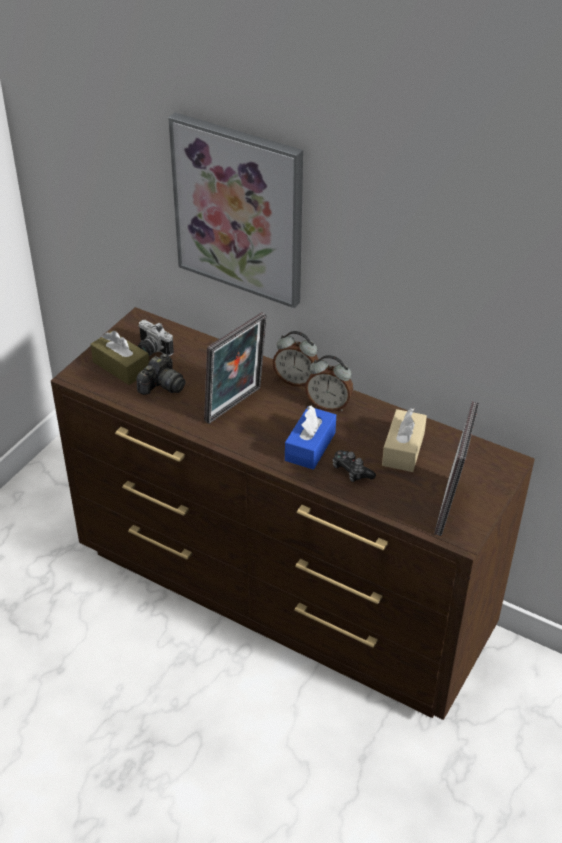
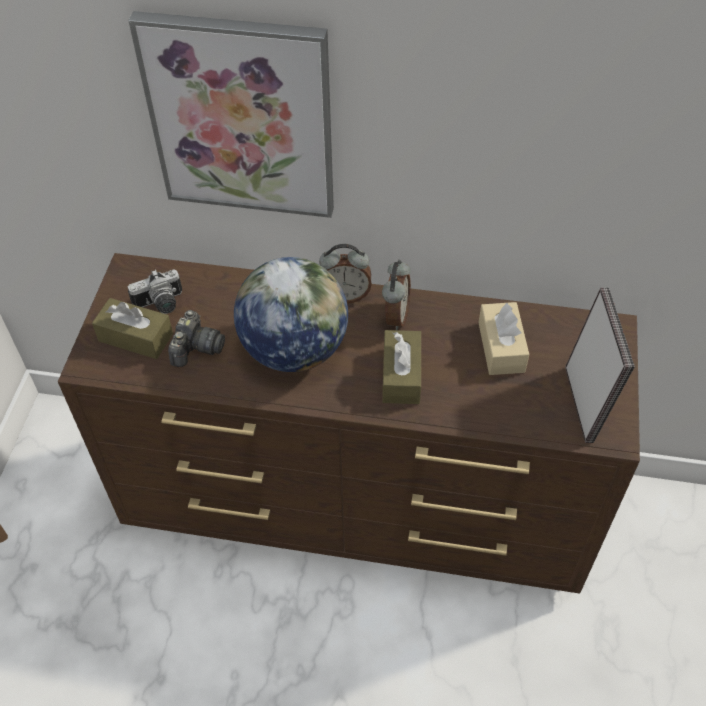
camera: 20 degrees left, 10 degrees up
(151, 350) = (160, 305): camera -> camera turned 45 degrees counterclockwise
(236, 406) = (294, 349): picture frame -> globe
(310, 446) = (401, 375): blue tissue box -> brown tissue box
(328, 405) = (395, 316): alarm clock -> alarm clock turned 75 degrees counterclockwise
(351, 471) = (460, 392): game controller -> none

